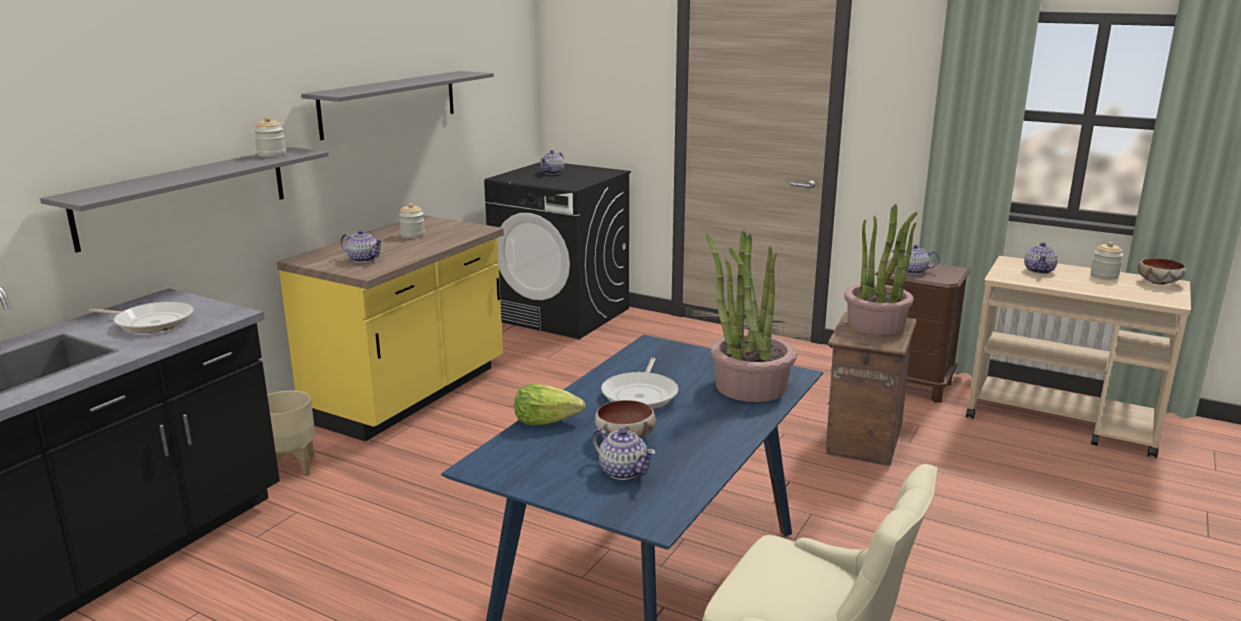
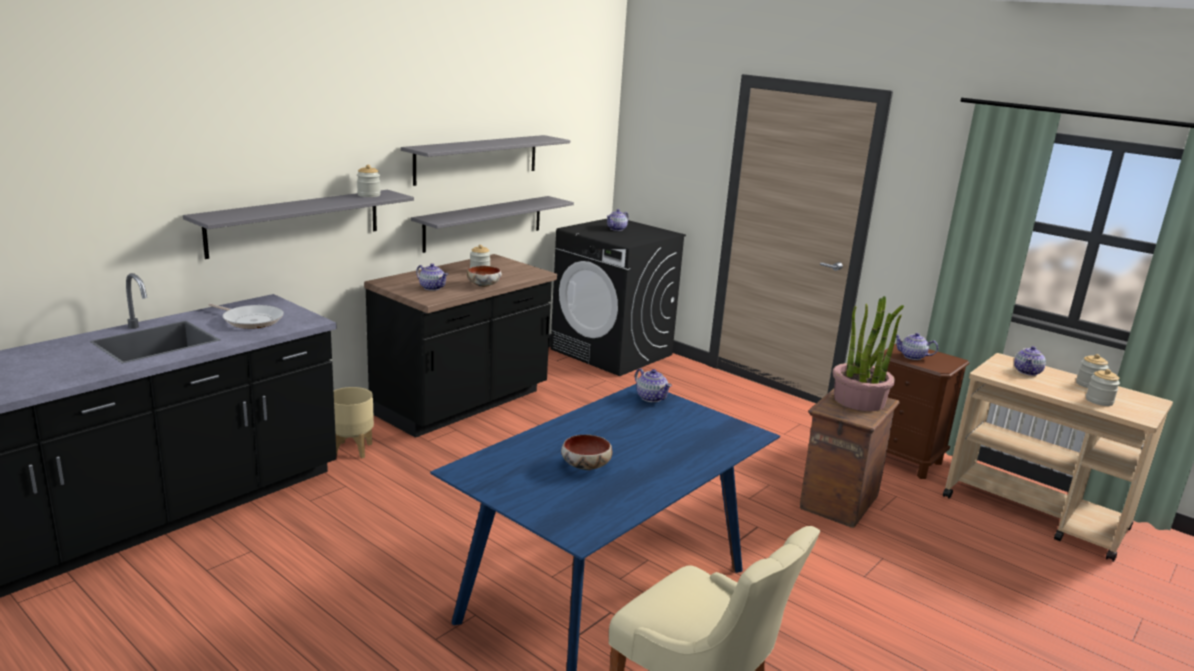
camera: 10 degrees right, 0 degrees up
(405, 179) = (484, 223): none -> grey shelf
(410, 395) = (462, 404): yellow counter -> black counter
(546, 421) = (529, 442): lettuce -> none
(623, 471) = (572, 492): teapot -> teapot (651, 397)
(641, 394) = (615, 432): frying pan -> none
(750, 386) = (710, 439): potted plant -> none
(1123, 290) = (1099, 401): none -> jar
(1159, 282) = (1140, 398): bowl -> bowl (484, 285)

